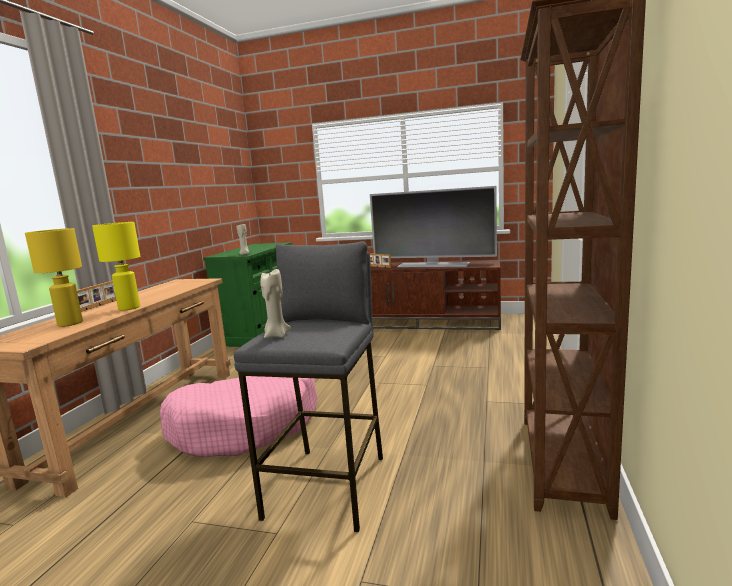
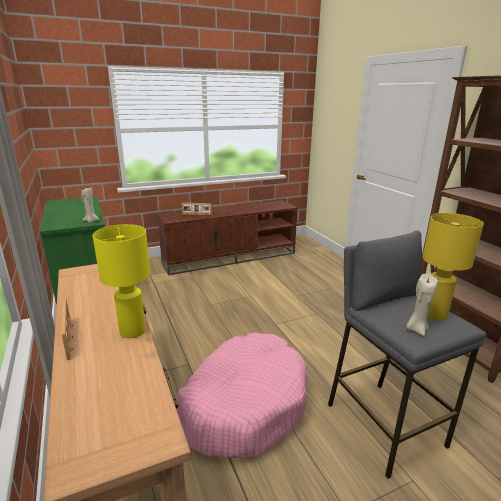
camera: 40 degrees left, 10 degrees up
(69, 324) = (116, 381): yellow table lamp -> yellow table lamp (434, 314)
(433, 265) = (242, 208): television -> none

